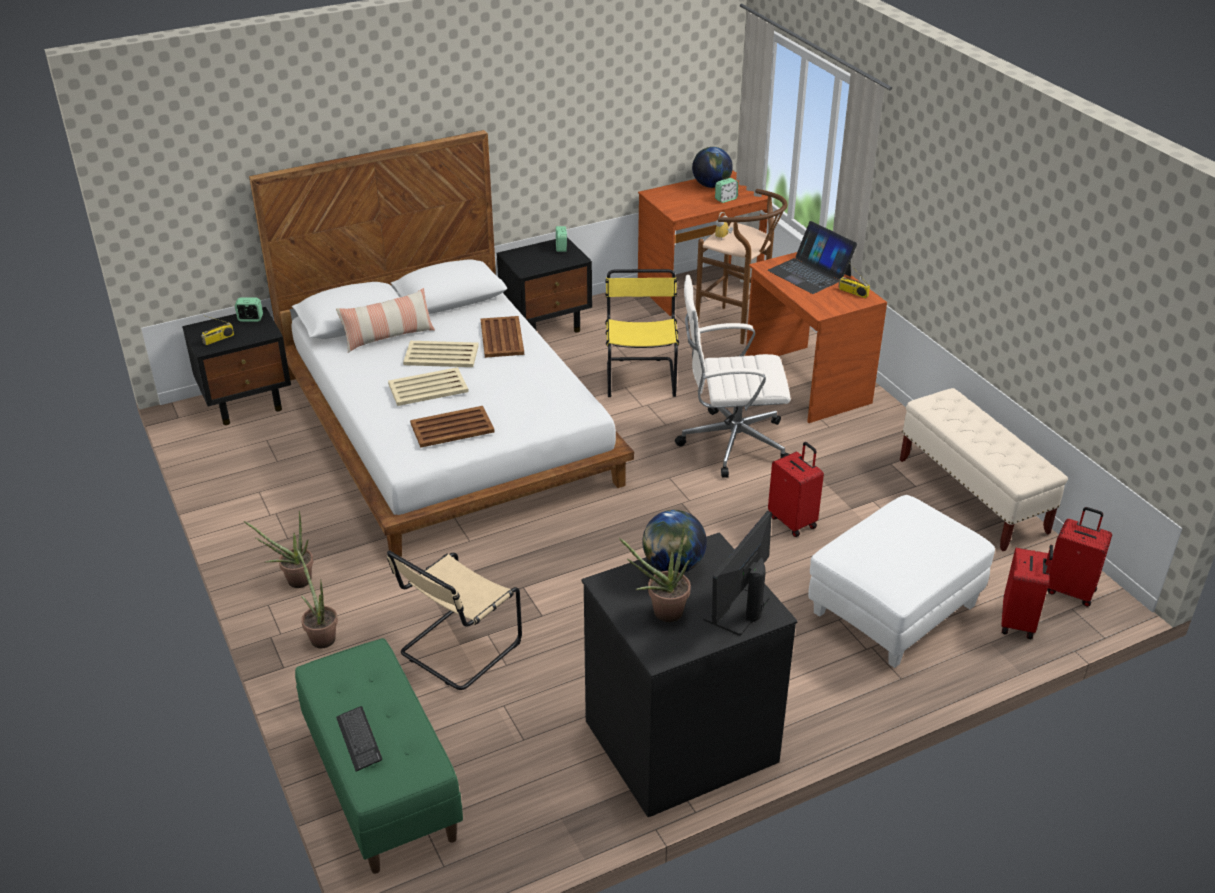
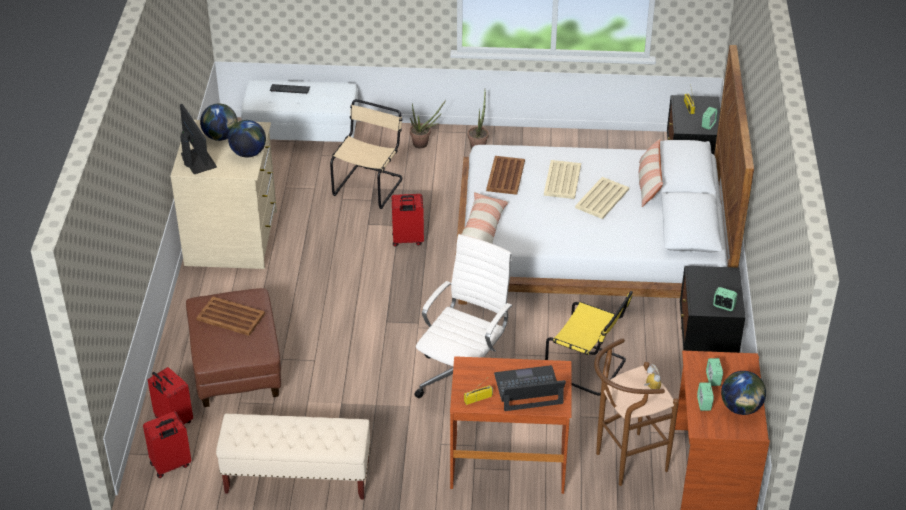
camera: 120 degrees right, 5 degrees up
(380, 783) = (303, 137): green bench -> white bench
(457, 650) = (369, 185): beige chair -> beige chair turned 45 degrees clockwise
(502, 337) = (607, 234): brown tray -> brown tray (231, 317)
(560, 417) = (483, 227): none -> pillow
(661, 613) = (221, 136): potted plant -> globe
(679, 739) = (233, 238): black dresser -> beige dresser
(692, 201) = (713, 379): none -> alarm clock
(793, 521) = (354, 367): red suitcase -> red suitcase (407, 240)
(893, 610) = (236, 369): white ottoman -> brown ottoman

